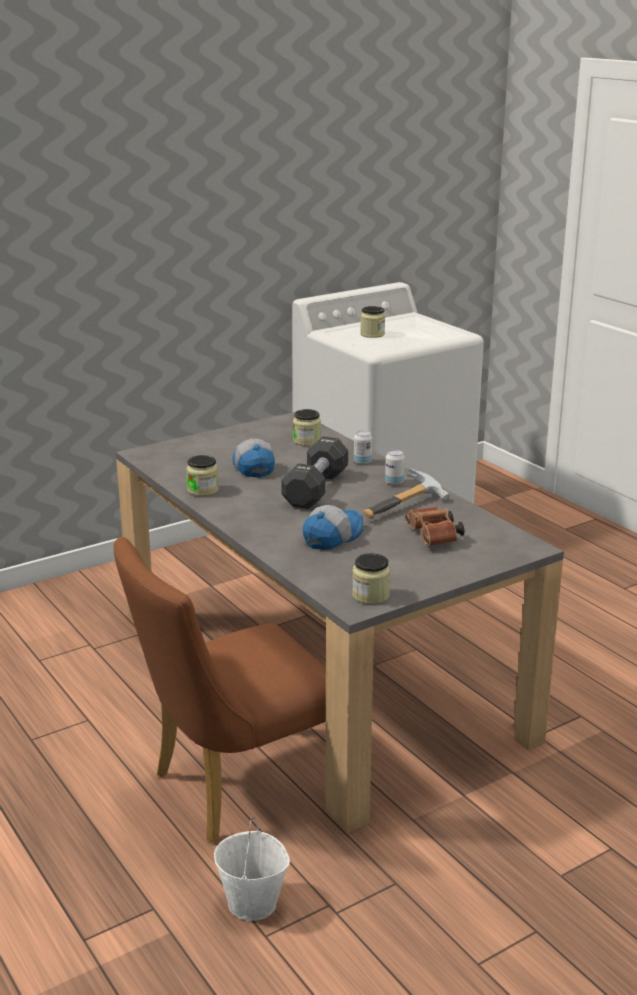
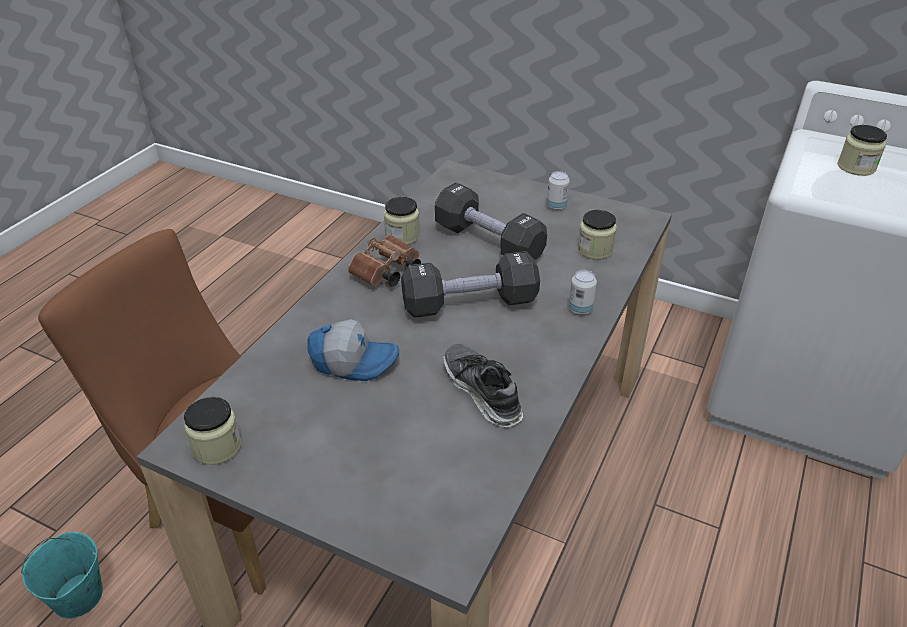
camera: 60 degrees right, 15 degrees up
(252, 466) = (488, 242): cap -> black dumbbell
(253, 903) = (78, 597): white bucket -> turquoise bucket
(394, 482) = (546, 355): can -> can (556, 206)
(407, 507) = (481, 392): hammer -> shoe
(434, 538) = (411, 447): brown binoculars -> brown binoculars (386, 274)

